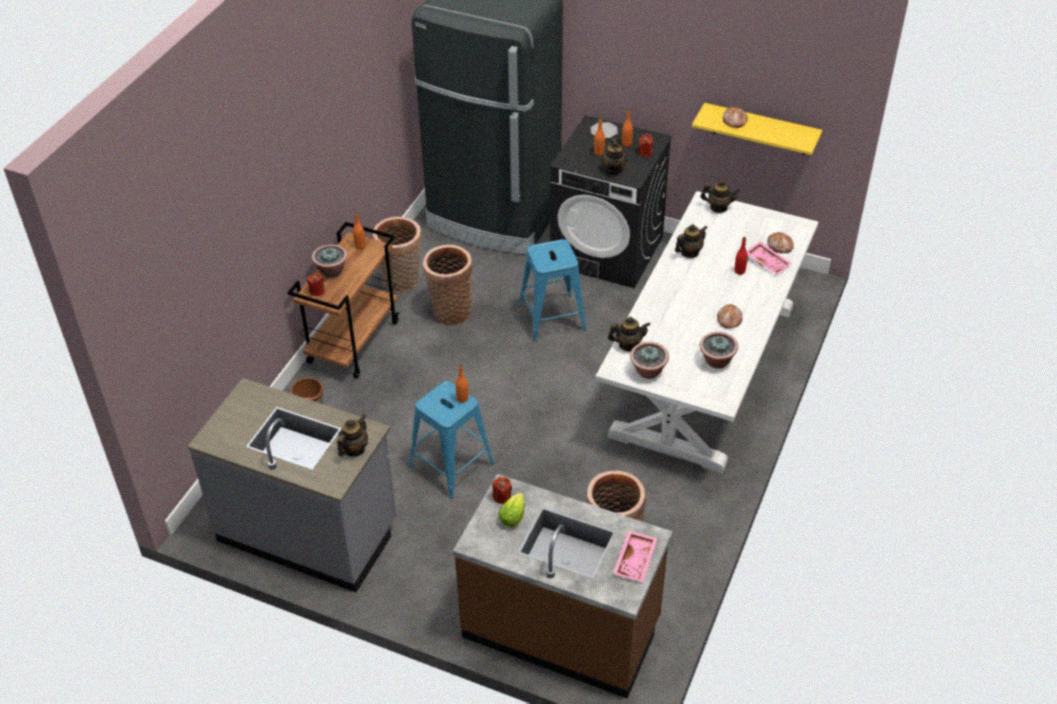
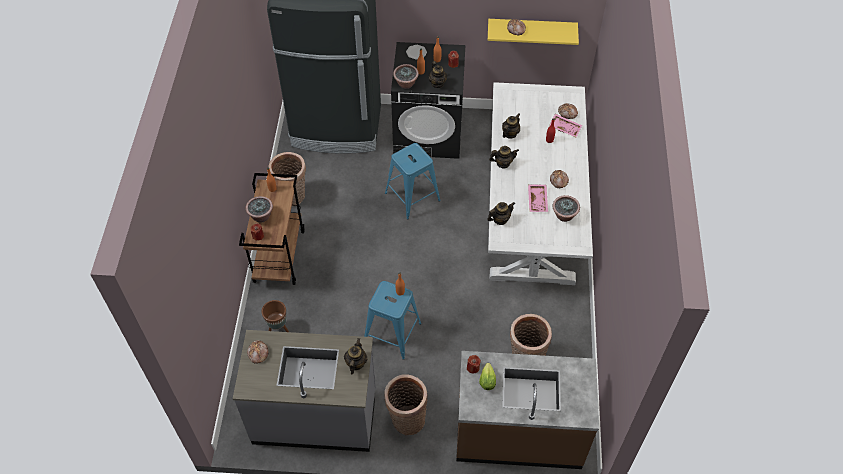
camera: 20 degrees left, 10 degrees up
(242, 406) = (258, 353): none -> bread
(450, 311) = (338, 211): basket -> basket (406, 419)
(636, 561) = (582, 388): pink tray -> pink tray (538, 201)
(648, 372) = (522, 237): potted plant -> potted plant (406, 84)
(718, 207) = (514, 92): teapot -> teapot (503, 163)

